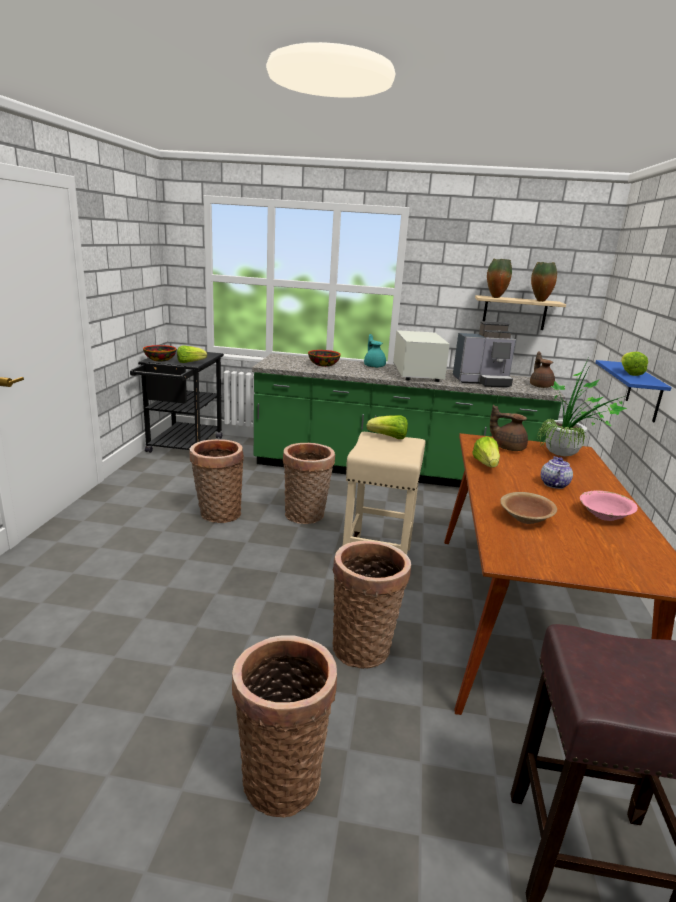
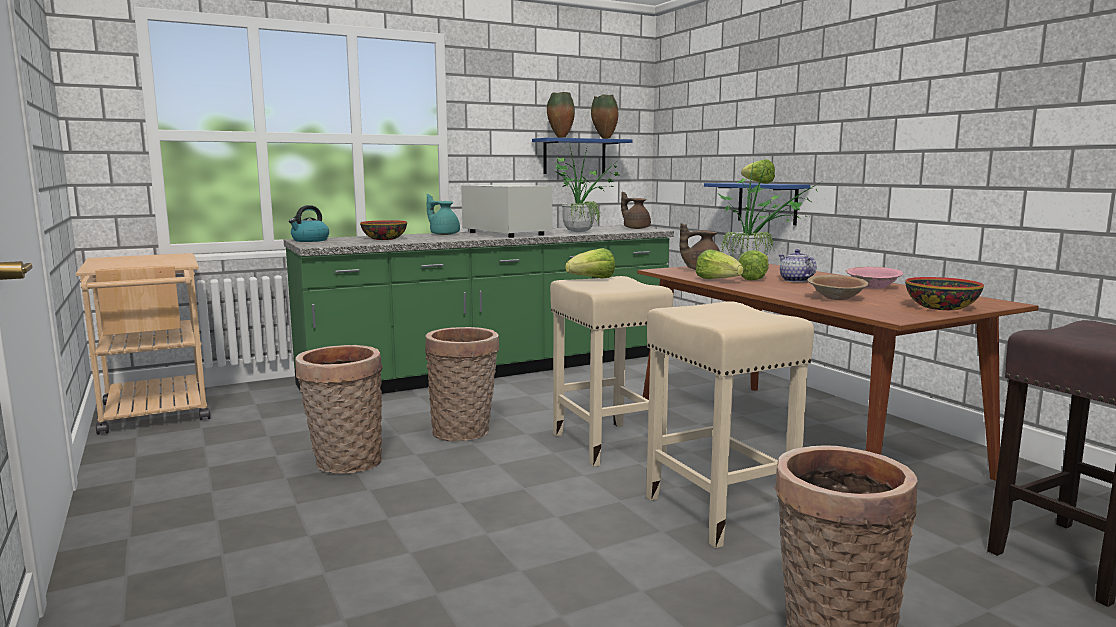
camera: 35 degrees left, 10 degrees down
(160, 359) = (111, 266): bowl -> bowl (940, 307)
(182, 447) = (156, 415): black cart -> beige cart
(190, 362) = (173, 262): lettuce -> lettuce (754, 278)
(279, 358) = (310, 240): none -> kettle
(364, 646) = (716, 510): basket -> beige stool
(482, 382) = (582, 231): coffee machine -> potted plant
(514, 313) = (574, 156): beige shelf -> blue shelf

